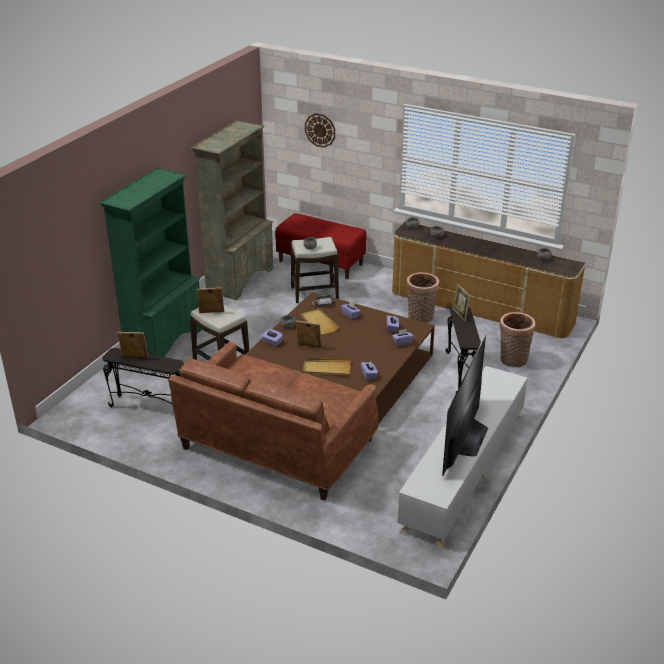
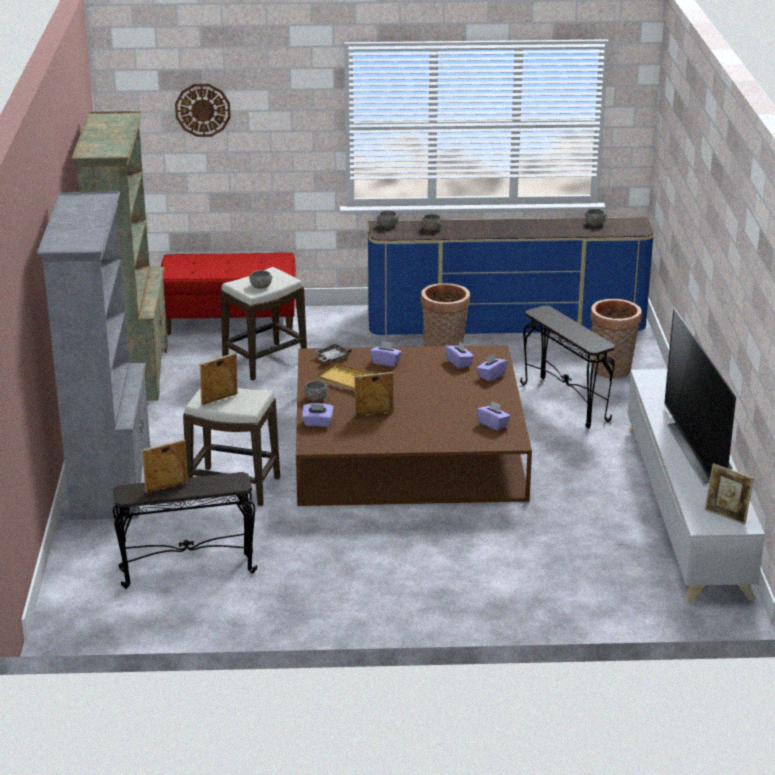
camera: 30 degrees left, 5 degrees down
(164, 342) = (110, 483): green bookcase -> grey bookcase
(276, 446) = (425, 559): brown sofa -> none
(326, 369) = (429, 433): beige tray -> none
(460, 315) = (548, 317): picture frame -> picture frame (726, 516)
(480, 308) = (506, 323): brown cabinet -> blue cabinet

